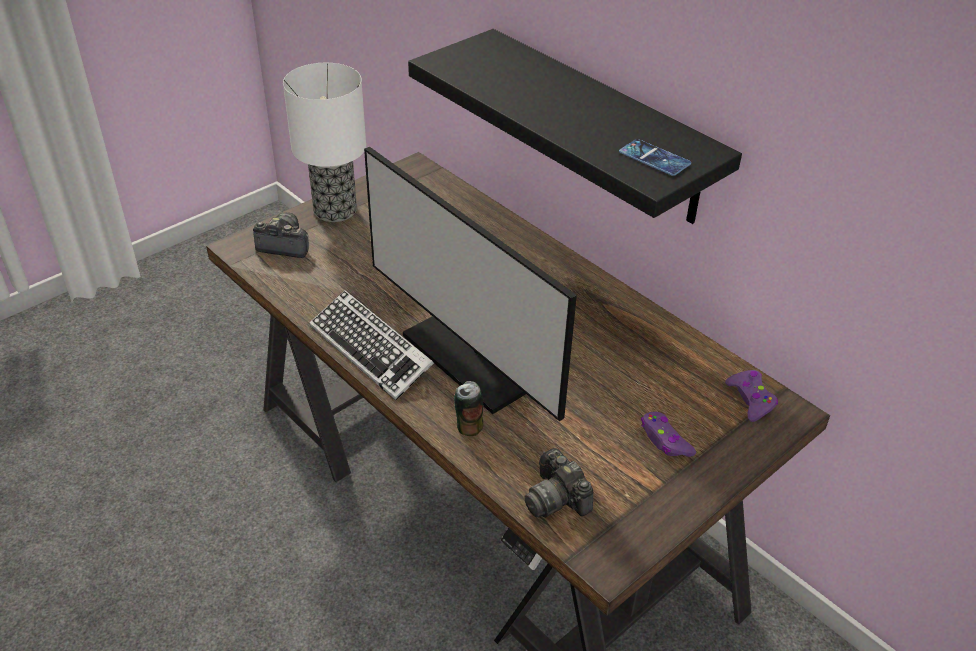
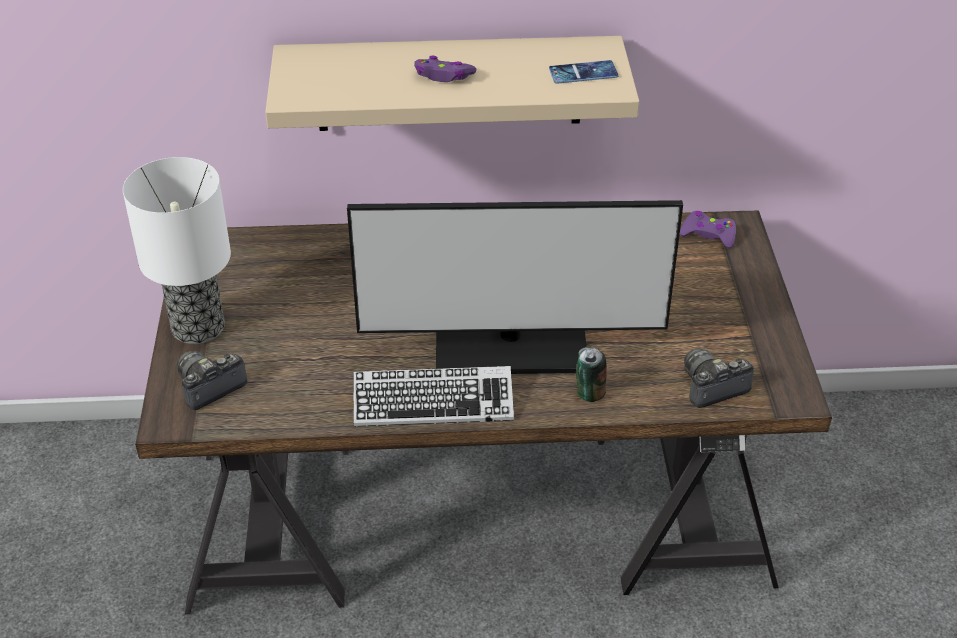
camera: 50 degrees left, 0 degrees up
(556, 498) = (712, 387): camera -> camera turned 150 degrees clockwise
(601, 127) = (449, 83): black shelf -> beige shelf
(665, 440) = (707, 299): purple game controller -> purple game controller (443, 76)

